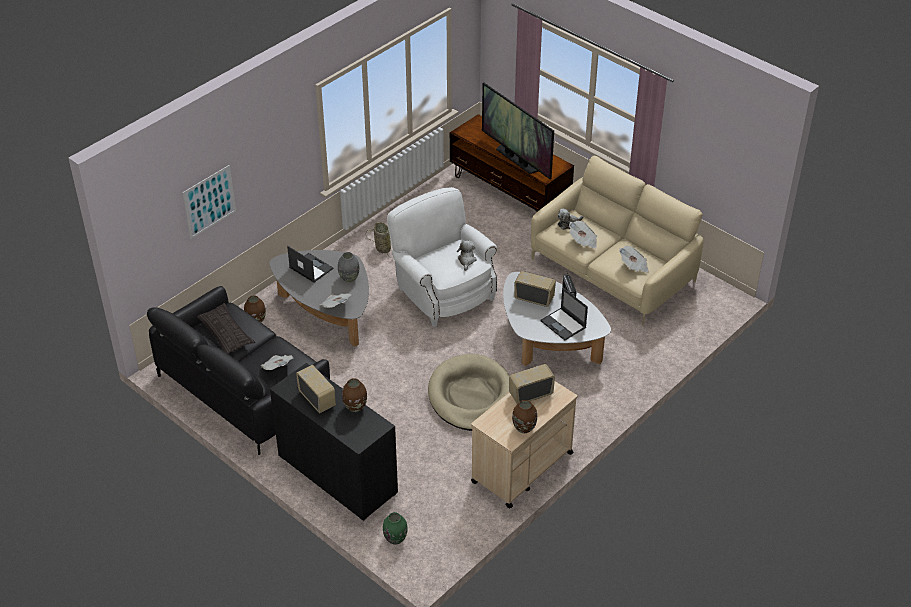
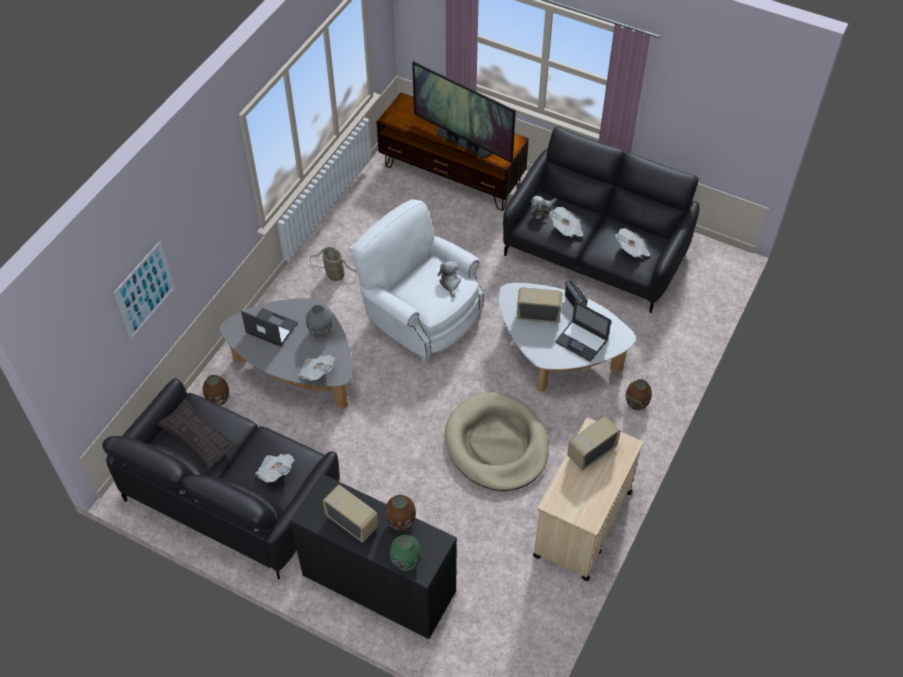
camera: 15 degrees left, 10 degrees up
(395, 538) = (473, 653): green vase -> green vase (406, 562)
(524, 428) = (599, 499): brown vase -> brown vase (636, 404)
(612, 271) = (595, 251): beige sofa -> black sofa

